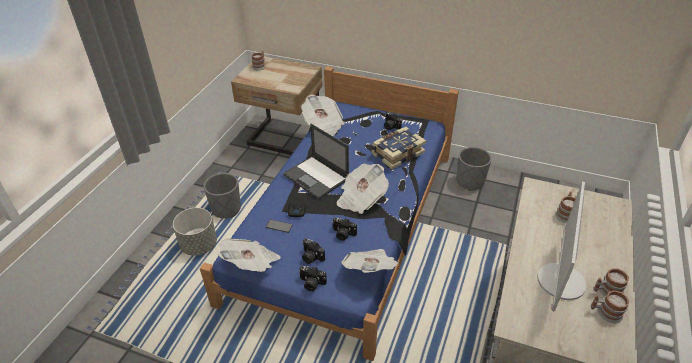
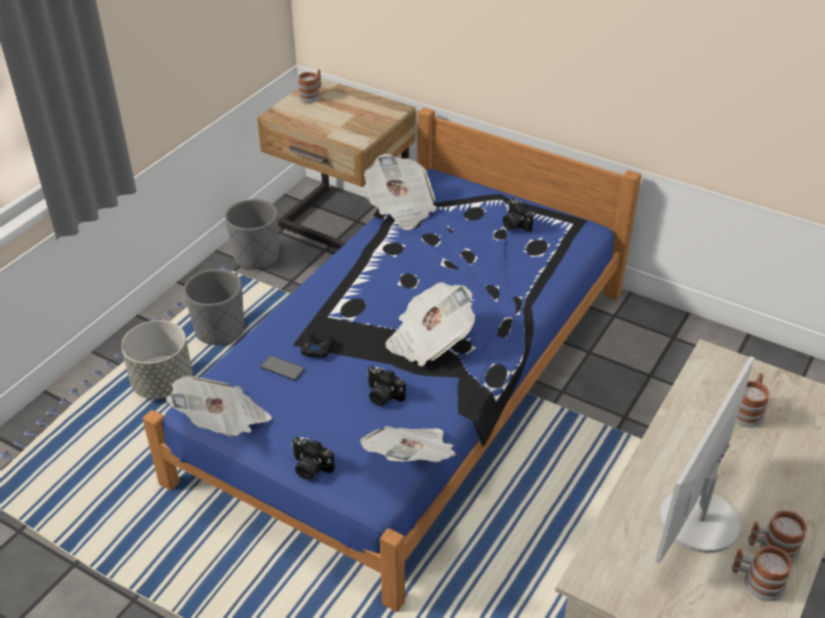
camera: 10 degrees right, 0 degrees up
(311, 257) = (320, 426): camera -> none
(317, 177) = (365, 296): laptop -> none
(397, 153) = (512, 272): book -> none
(470, 182) = (648, 338): grey planter -> grey planter (256, 257)

